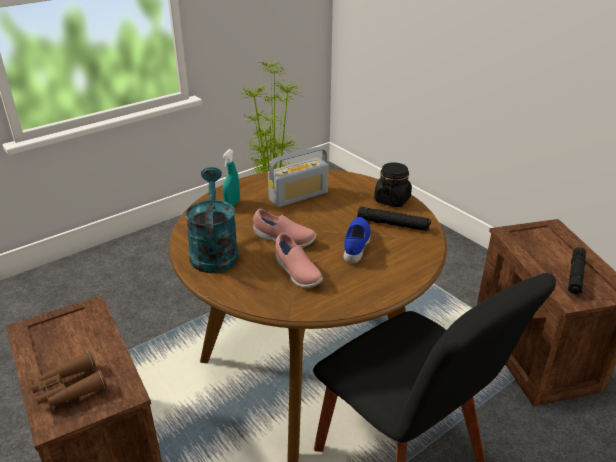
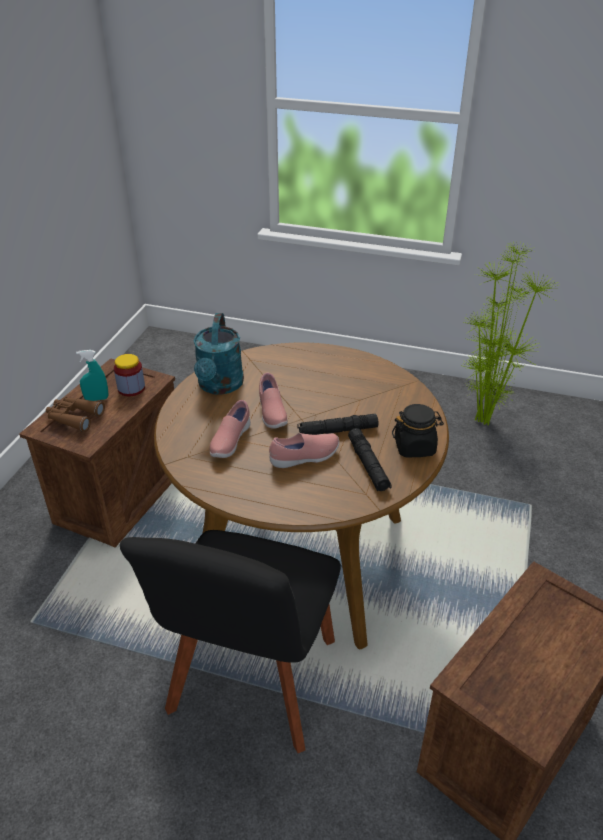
camera: 55 degrees right, 5 degrees up
(80, 329) = (131, 388): none -> jar
(214, 251) = (219, 386): turquoise watering can -> turquoise watering can turned 135 degrees clockwise
(232, 205) = (295, 363): turquoise spray bottle -> turquoise spray bottle (96, 399)
(298, 196) = (351, 389): radio -> none
(357, 246) = (305, 458): blue shoe -> pink shoe
(575, 275) = (519, 674): black flashlight -> black flashlight (337, 431)

